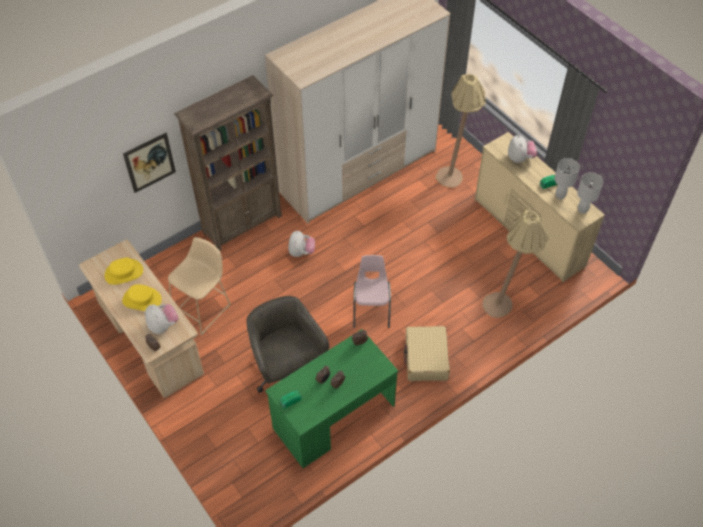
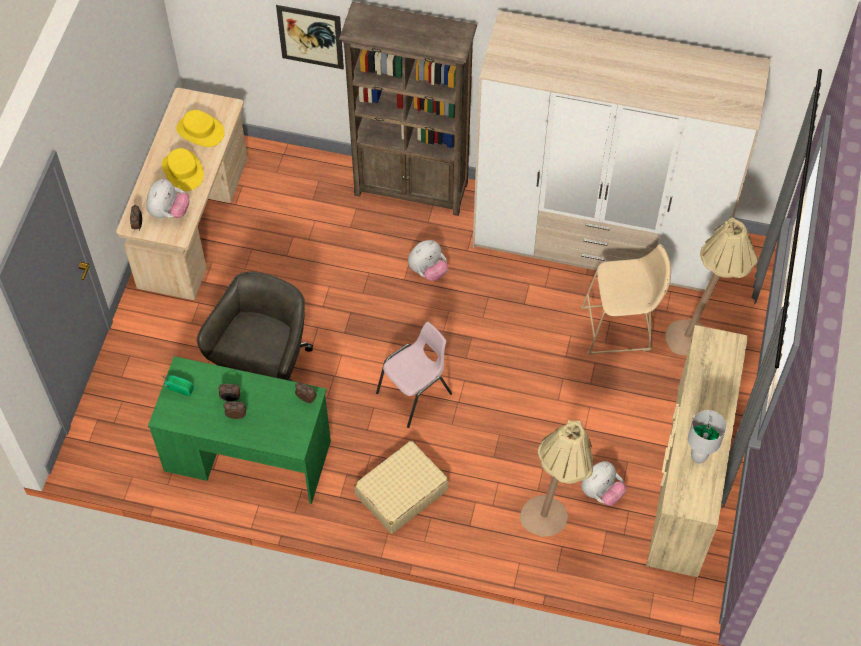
camera: 50 degrees right, 5 degrees up
(203, 308) = (272, 239): beige stool -> beige stool (620, 329)
(520, 158) = (715, 376): plush toy -> plush toy (601, 492)
(583, 210) = (700, 496): white table lamp -> none

